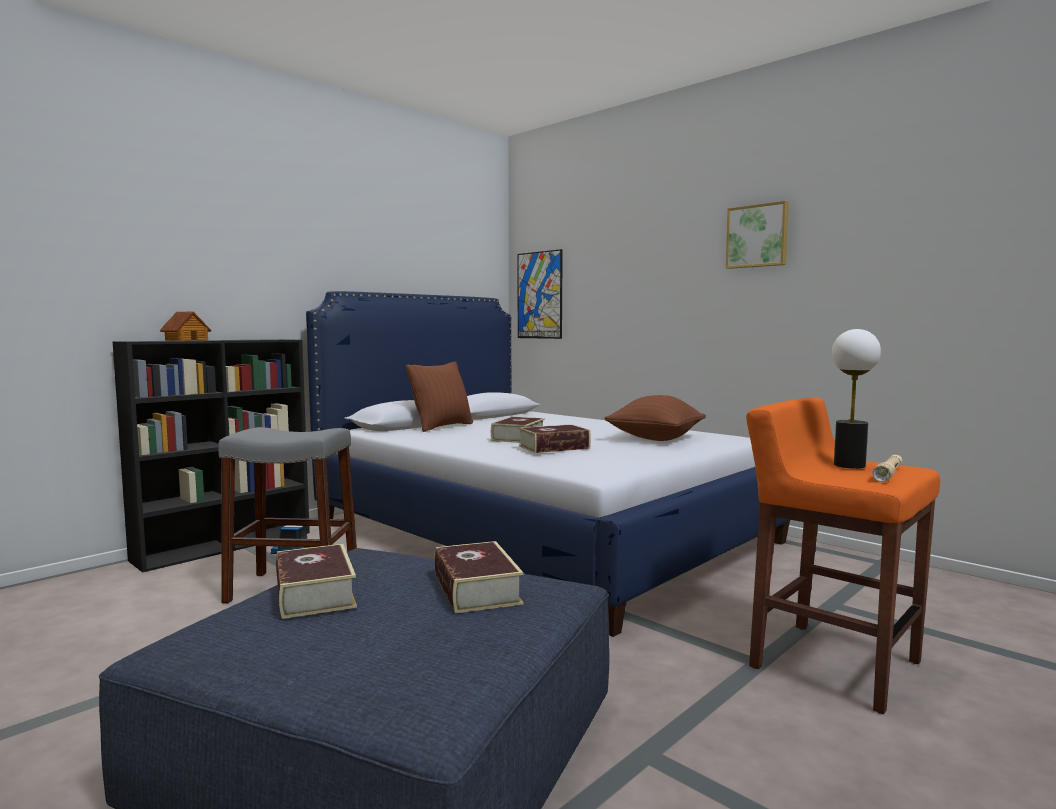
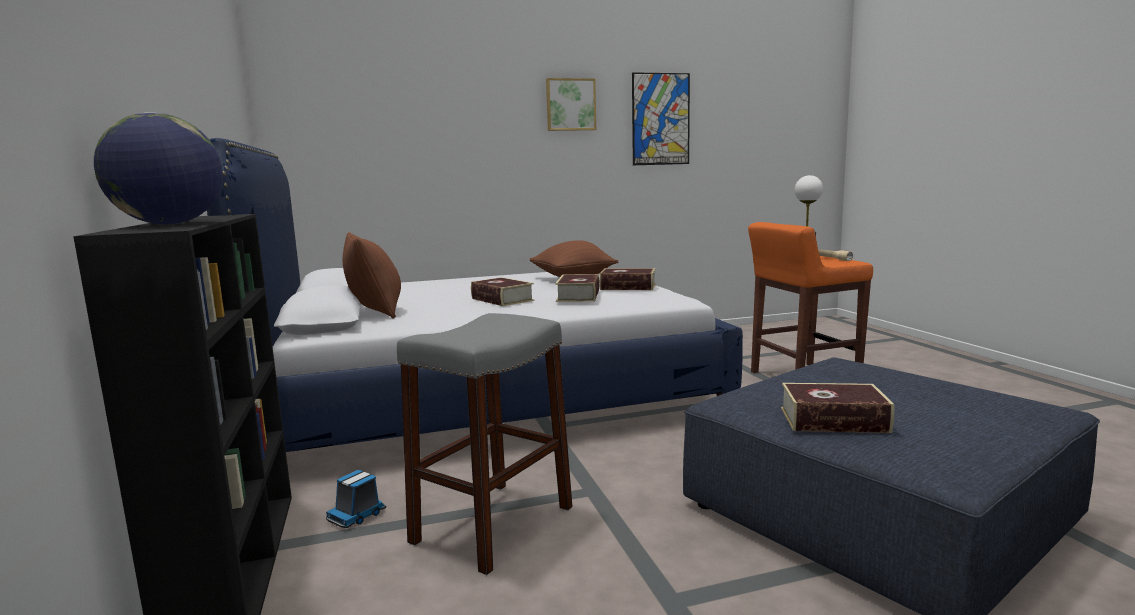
camera: 60 degrees left, 5 degrees up
(186, 340) = (169, 224): toy house -> globe
(476, 589) = (839, 379): book -> book (628, 287)
(539, 295) = (314, 150): picture -> picture (660, 119)

